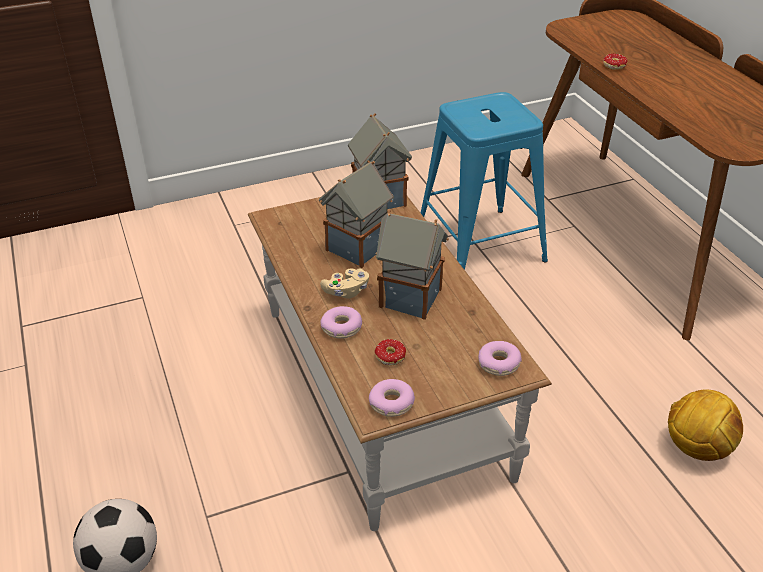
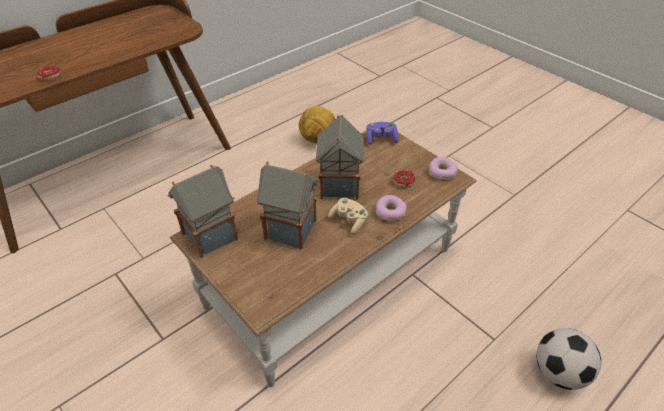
camera: 110 degrees left, 5 degrees up
(481, 246) = (137, 258): blue stool -> none
(499, 364) = (381, 139): donut -> purple game controller

